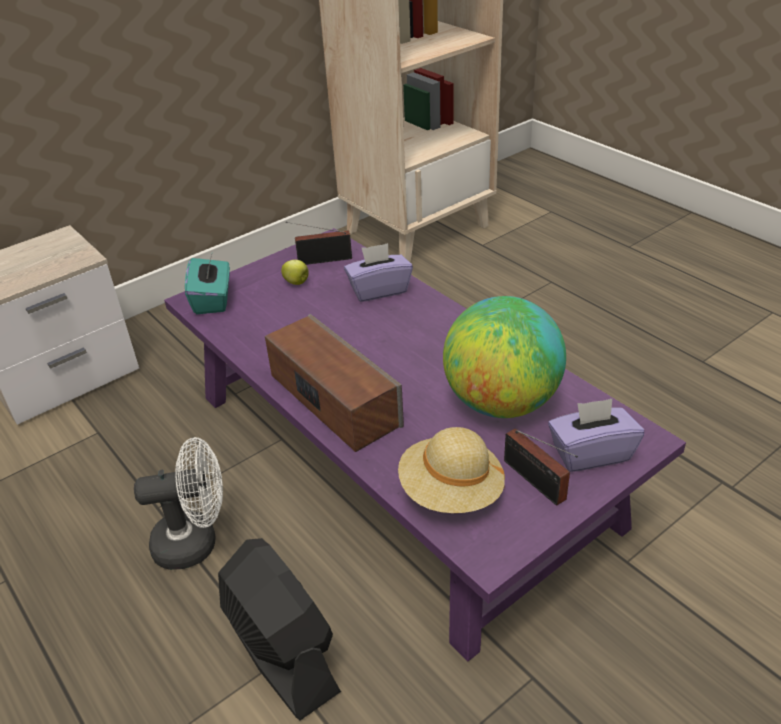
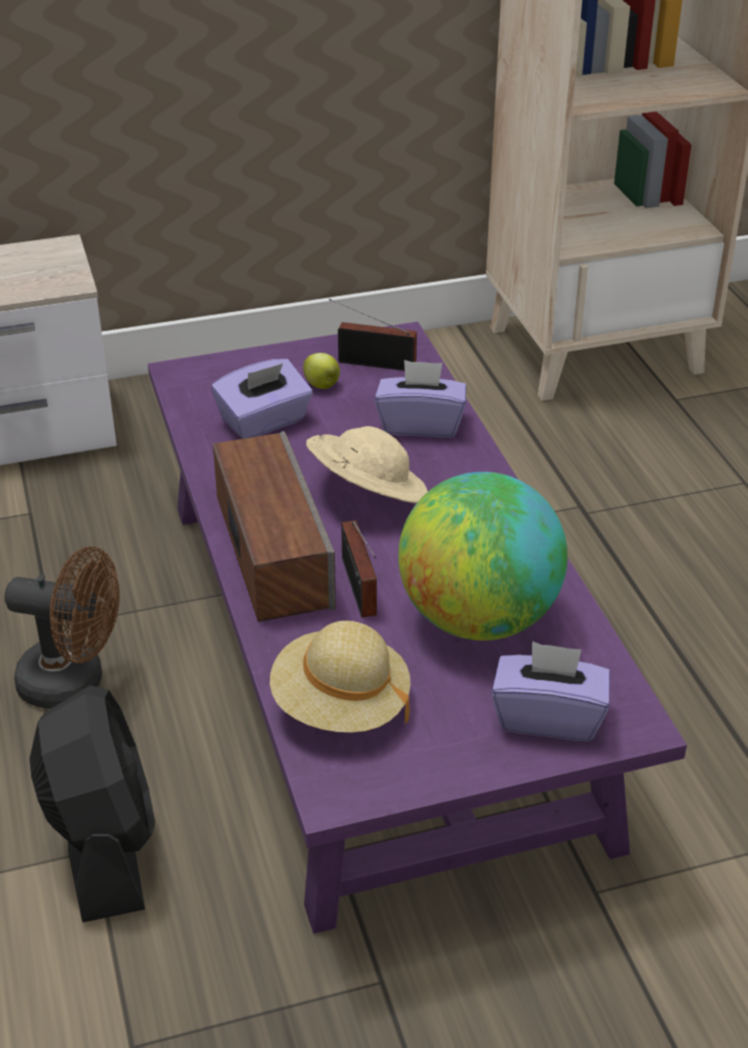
camera: 20 degrees right, 0 degrees up
(196, 542) = (74, 682): white fan -> brown fan
(213, 300) = (205, 380): turquoise tissue box -> none
(272, 316) = (264, 422): none -> purple tissue box
(372, 343) = (366, 493): none -> beige hat
(536, 483) = (452, 730): radio -> radio (359, 590)

